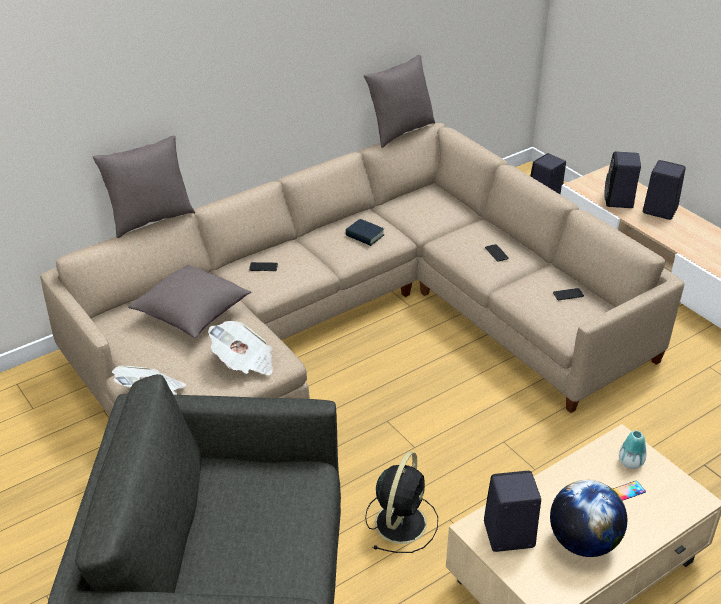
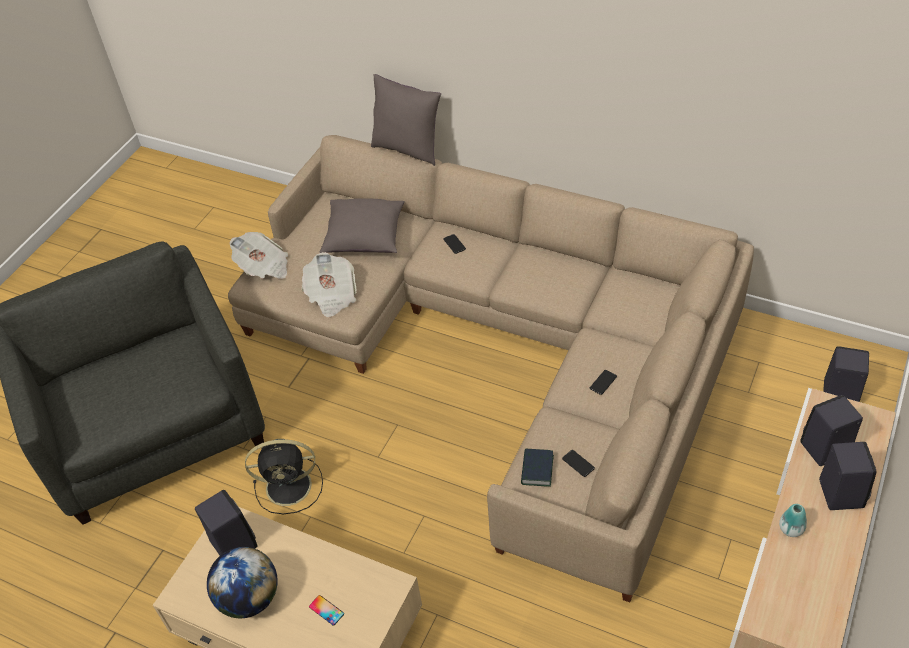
camera: 65 degrees right, 10 degrees up
(365, 236) = (552, 281): book -> book (537, 470)
(400, 132) = (684, 216): grey pillow -> none
(630, 462) = (366, 601): vase -> vase (791, 529)

